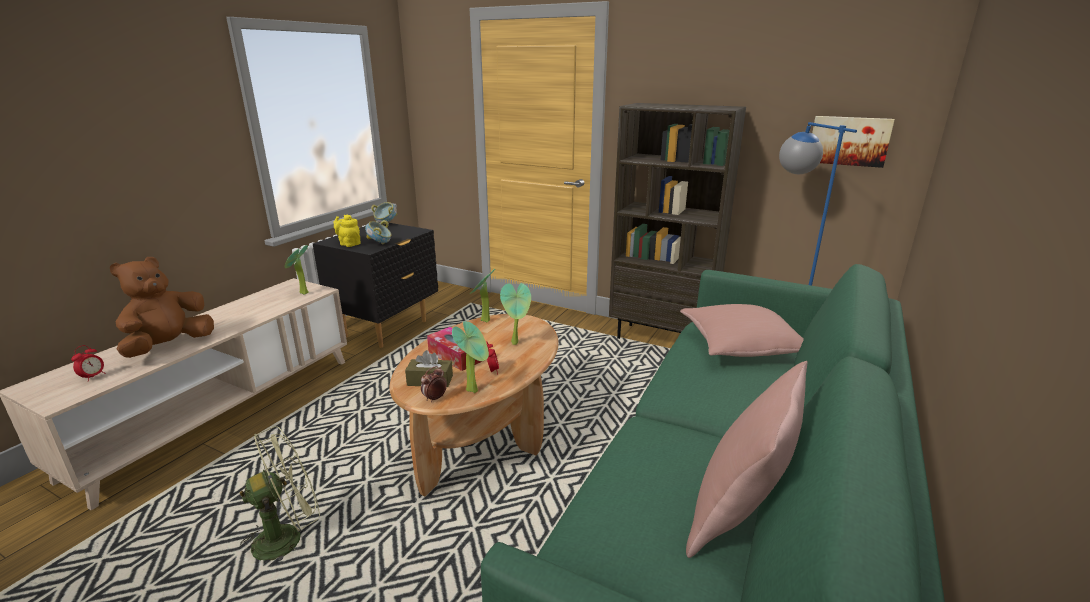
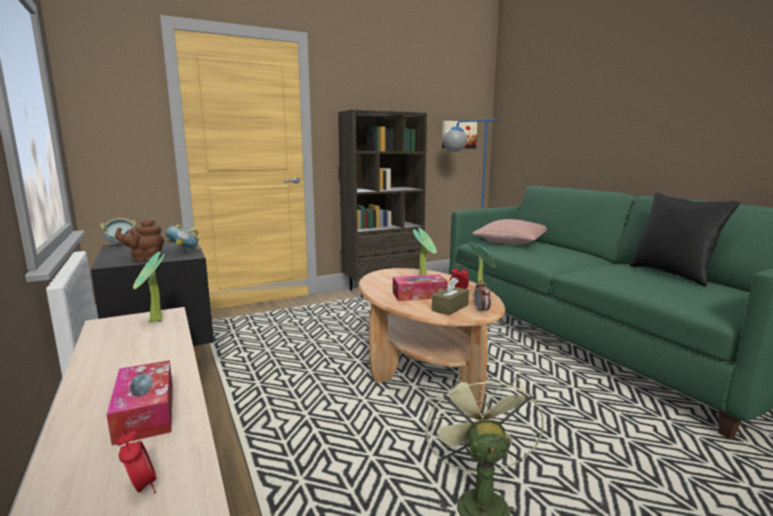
camera: 55 degrees left, 10 degrees down
(169, 346) = (145, 412): brown plush toy -> tissue box
(349, 244) = (145, 259): yellow teapot -> brown teapot
(483, 321) = (371, 279): potted plant -> none
(738, 516) = (672, 274): pink pillow -> black pillow

